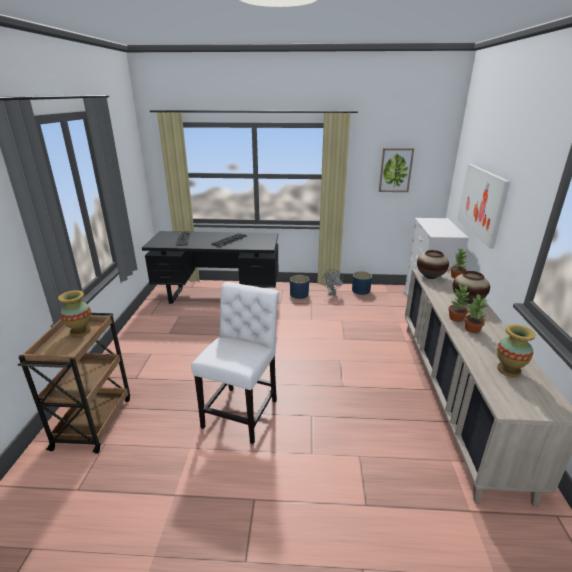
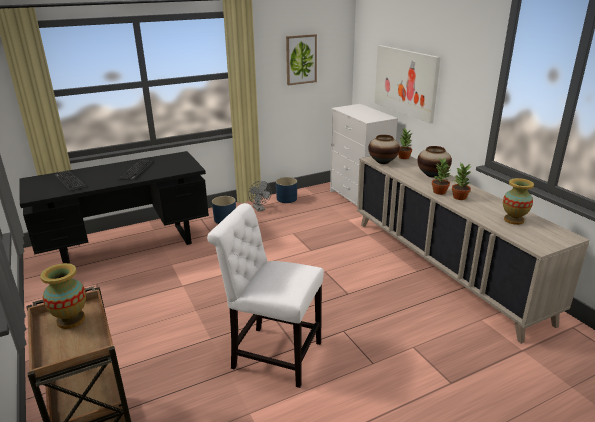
camera: 30 degrees left, 0 degrees up
(243, 411) = (272, 354): white chair -> white chair turned 60 degrees counterclockwise

